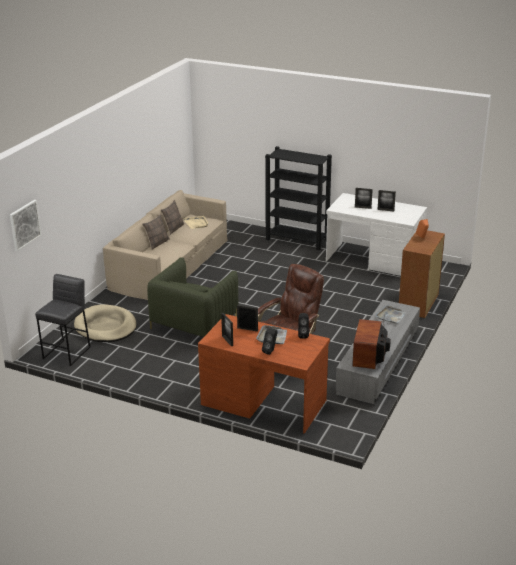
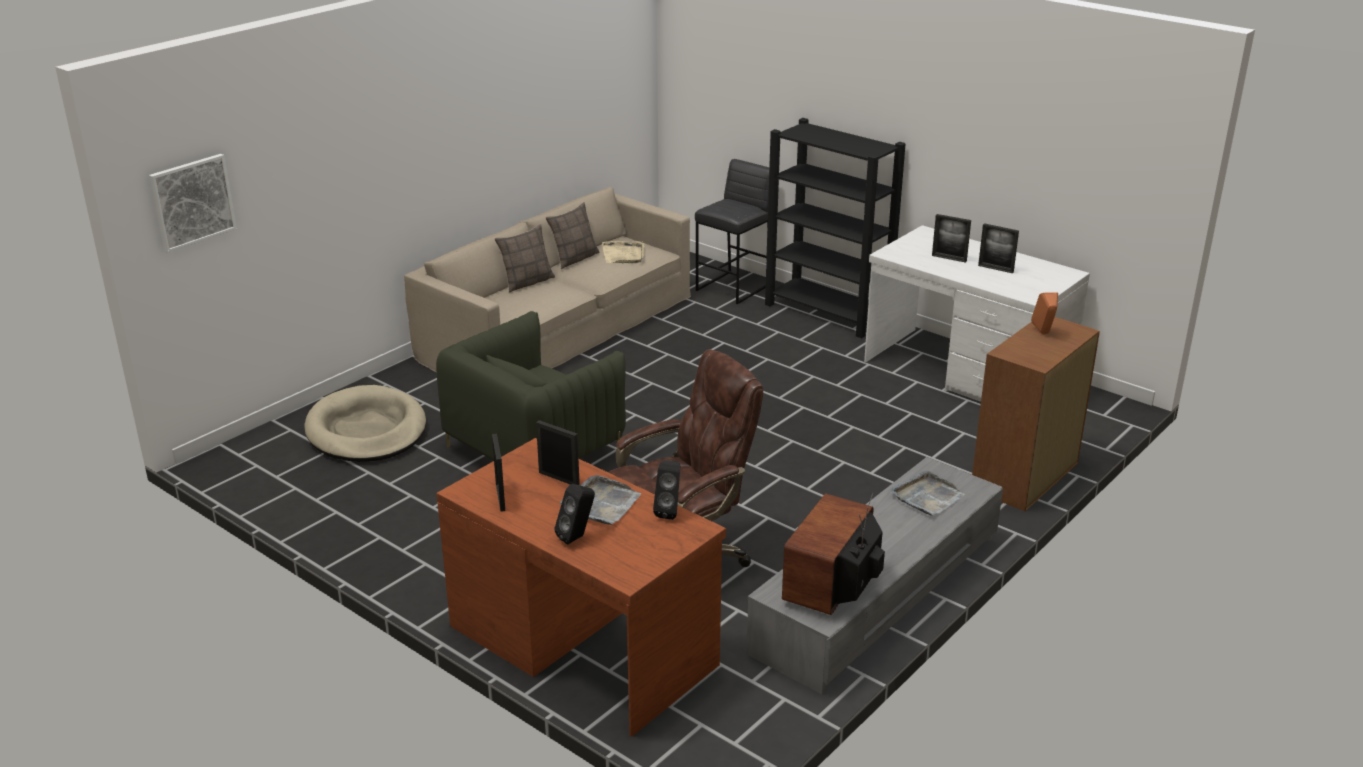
camera: 15 degrees right, 0 degrees up
(67, 352) = (265, 470): grey stool -> grey stool (734, 287)

